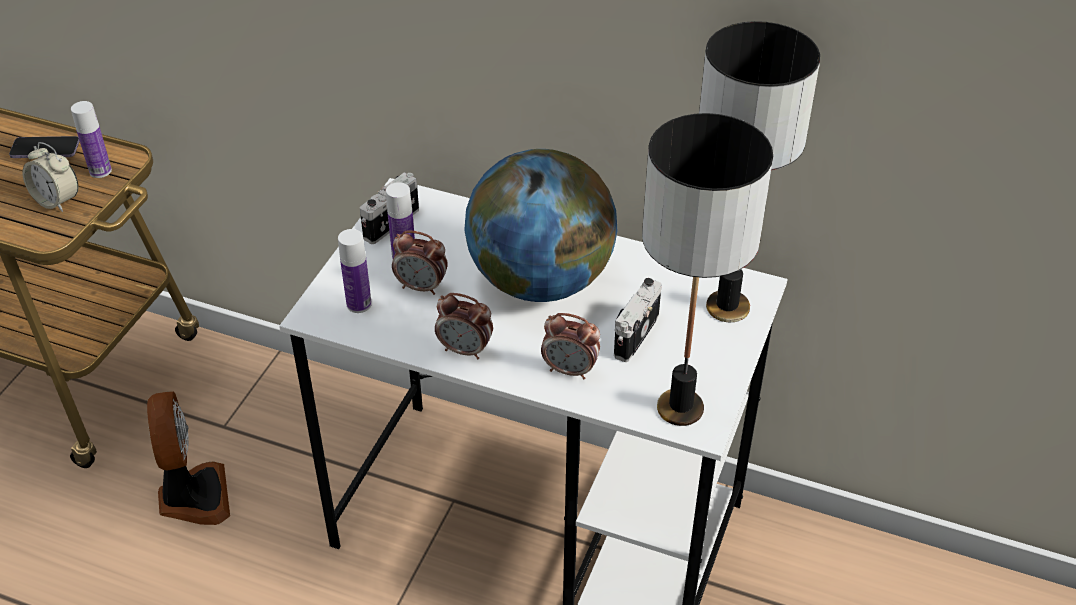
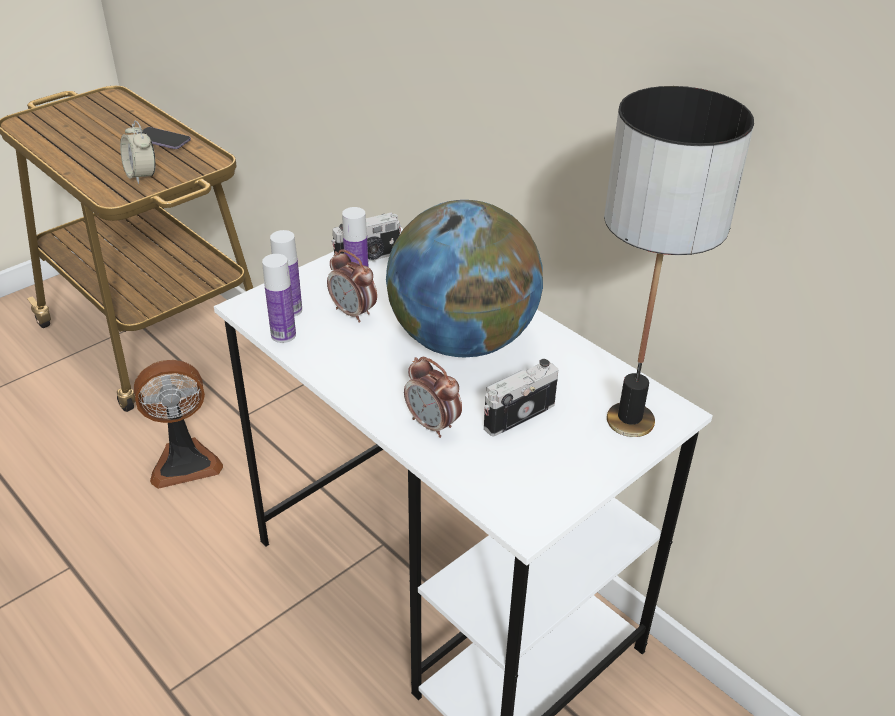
camera: 25 degrees right, 5 degrees down
(100, 171) = (189, 164): bottle -> bottle (283, 335)
(193, 497) = (185, 461): fan -> fan turned 60 degrees clockwise
(465, 350) = (350, 375): alarm clock -> none
(681, 409) = (516, 498): table lamp -> none

